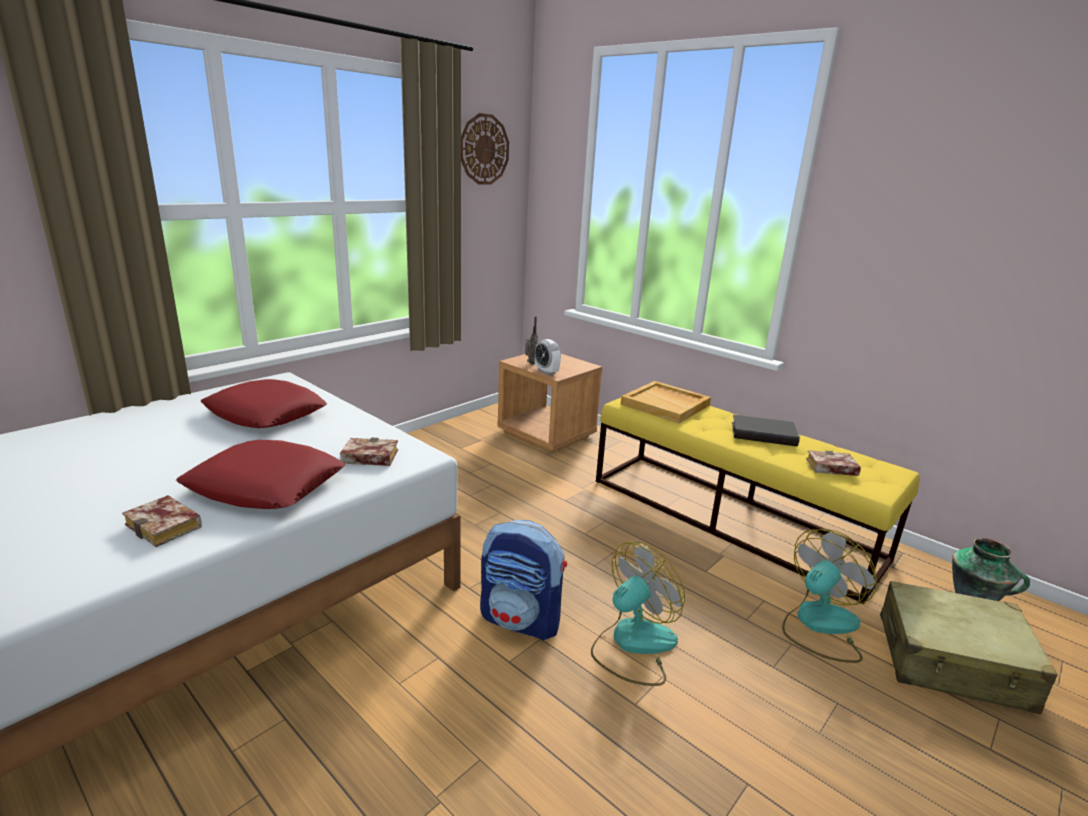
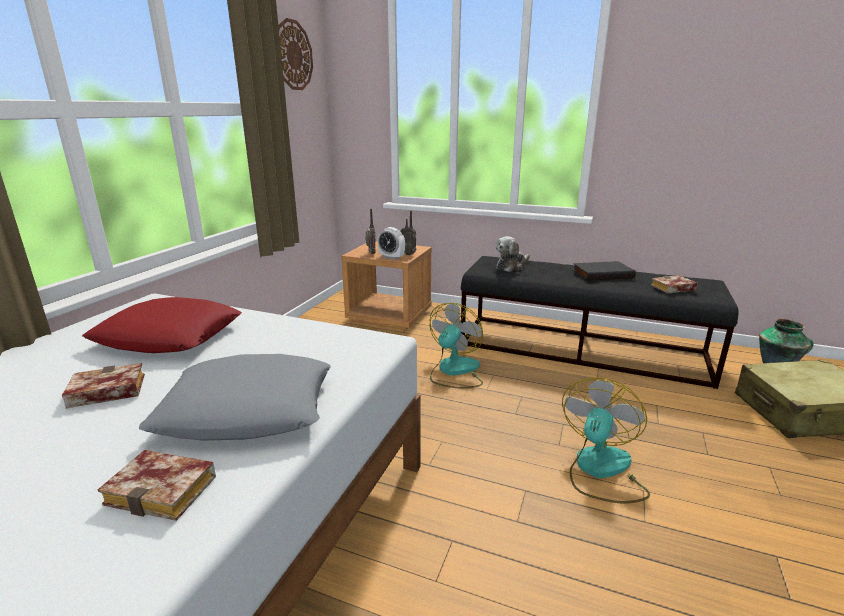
camera: 20 degrees left, 0 degrees up
(265, 485) = (247, 409): red pillow -> grey pillow
(367, 458) = (330, 355): book -> book (104, 393)
(521, 620) = (497, 479): backpack -> none
(568, 370) = (408, 254): none -> radio
(666, 405) = (511, 266): beige tray -> plush toy
(732, 518) = (582, 349): yellow bench -> black bench
(819, 626) = (707, 413): fan -> fan (454, 371)

